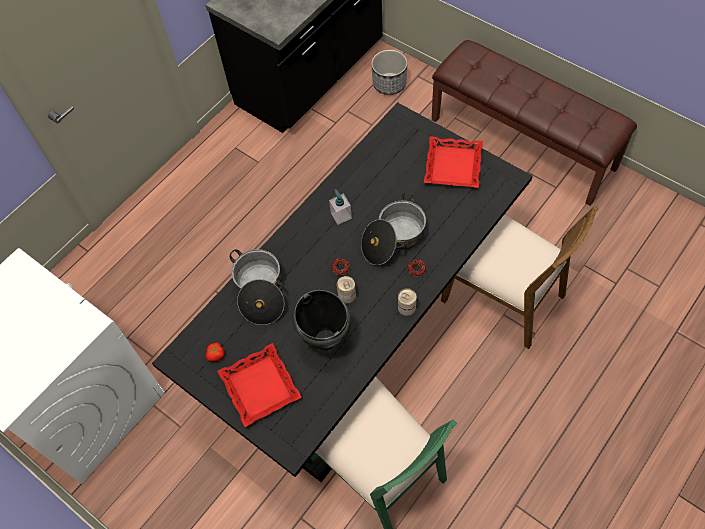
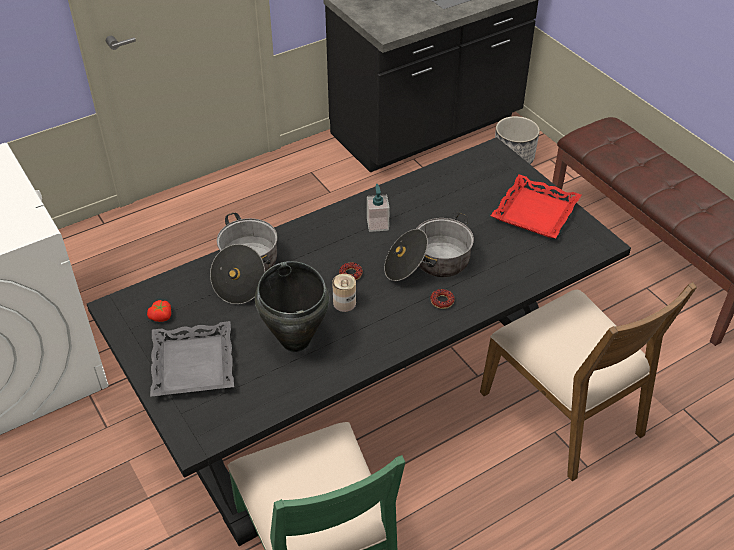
camera: 15 degrees right, 15 degrees down
(261, 387) = (194, 365): red tray -> grey tray
(406, 307) = (410, 336): can -> none

